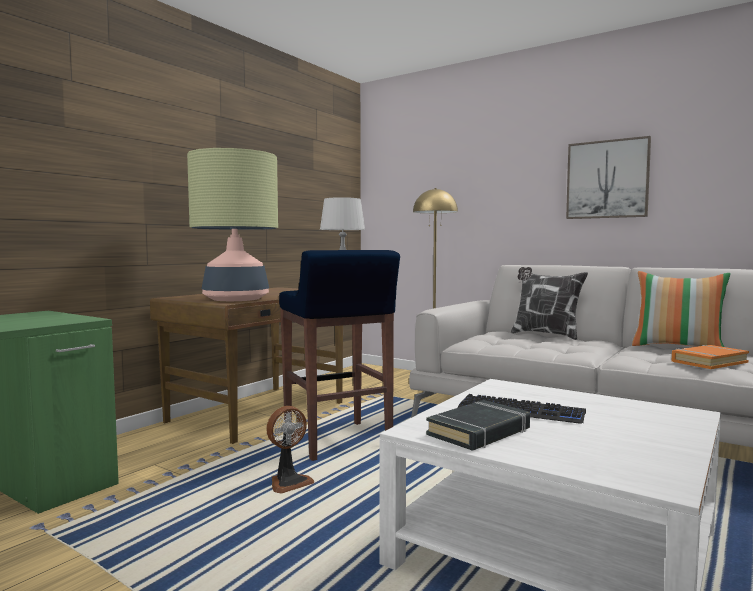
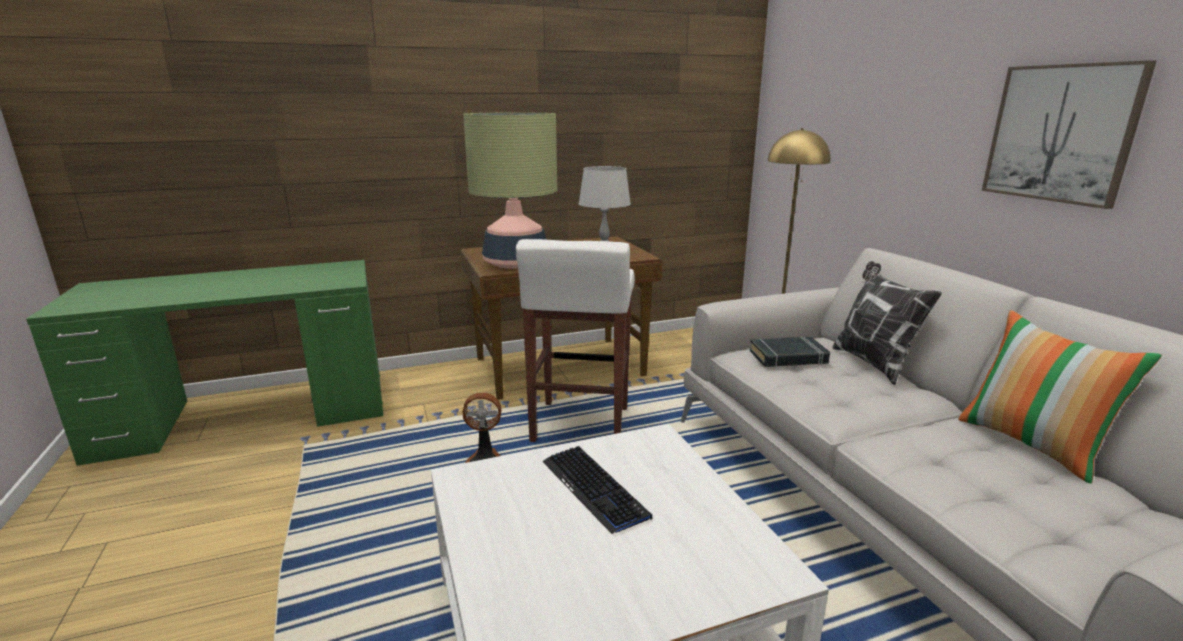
camera: 35 degrees right, 15 degrees up
(337, 441) = (580, 425): blue stool -> white stool
(479, 432) = (502, 503): black book -> black book (788, 357)
(708, 362) = (1001, 494): orange book -> none

